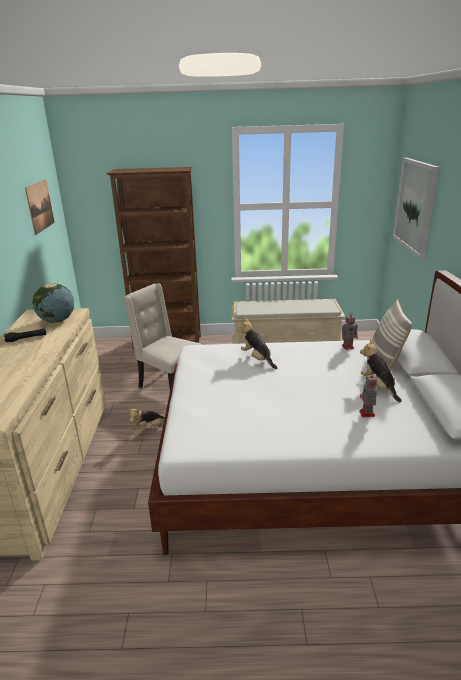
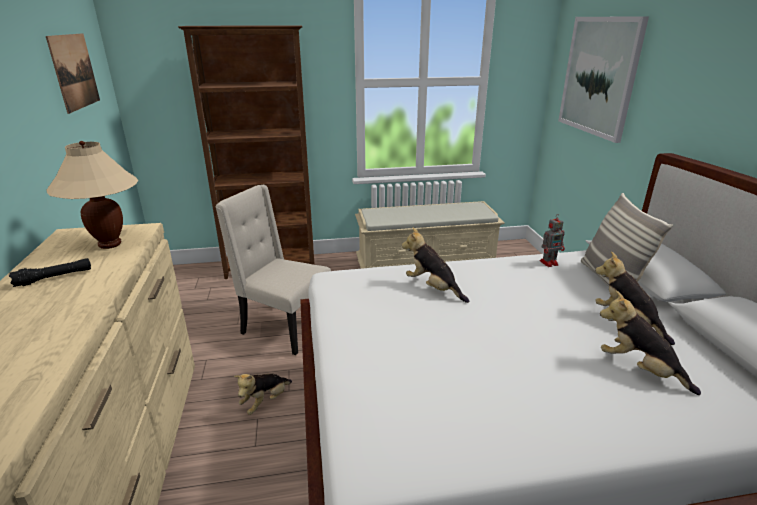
camera: 10 degrees left, 0 degrees up
(57, 320) = (110, 244): globe -> beige table lamp
(367, 414) = (639, 369): toy robot -> plush toy

